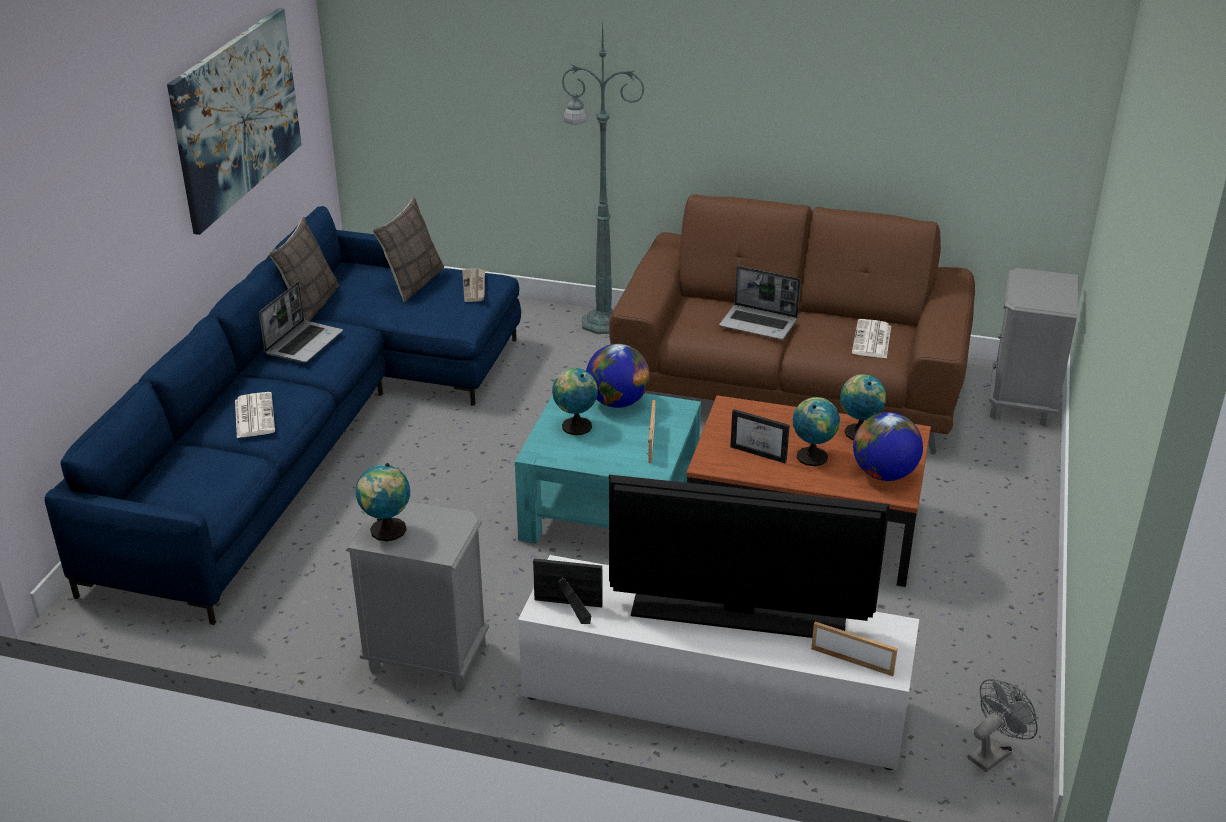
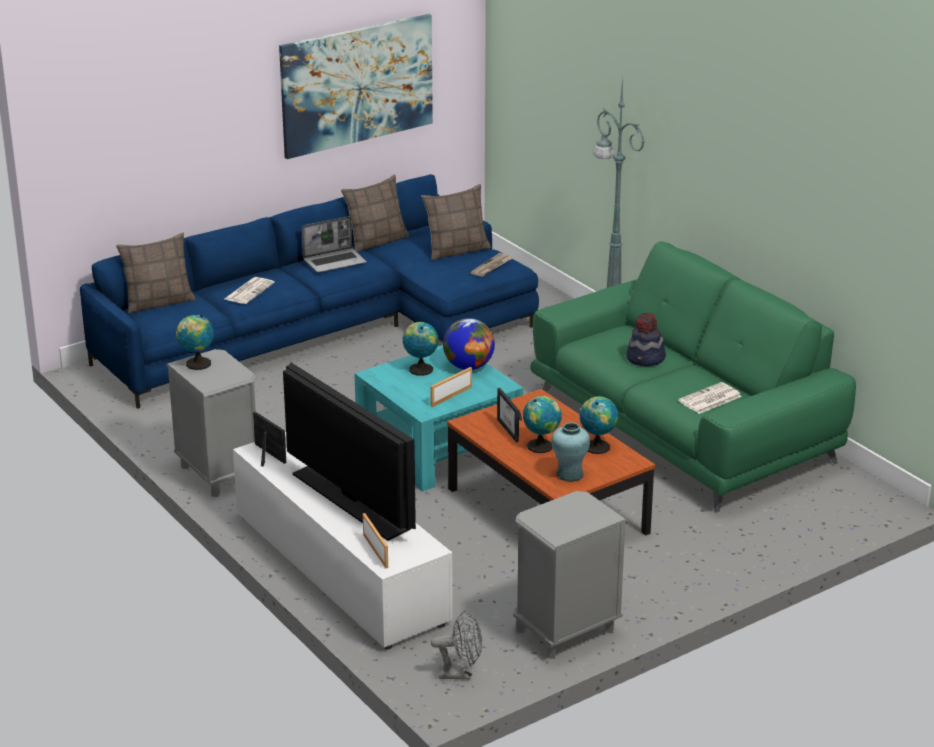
camera: 40 degrees right, 5 degrees down
(158, 475) = (159, 302): none -> pillow
(759, 324) = (646, 359): laptop -> hat
(791, 384) = (684, 428): brown sofa -> green sofa
(884, 474) = (570, 475): globe -> turquoise vase
(1022, 403) = (846, 512): grey nightstand -> grey nightstand (565, 631)

